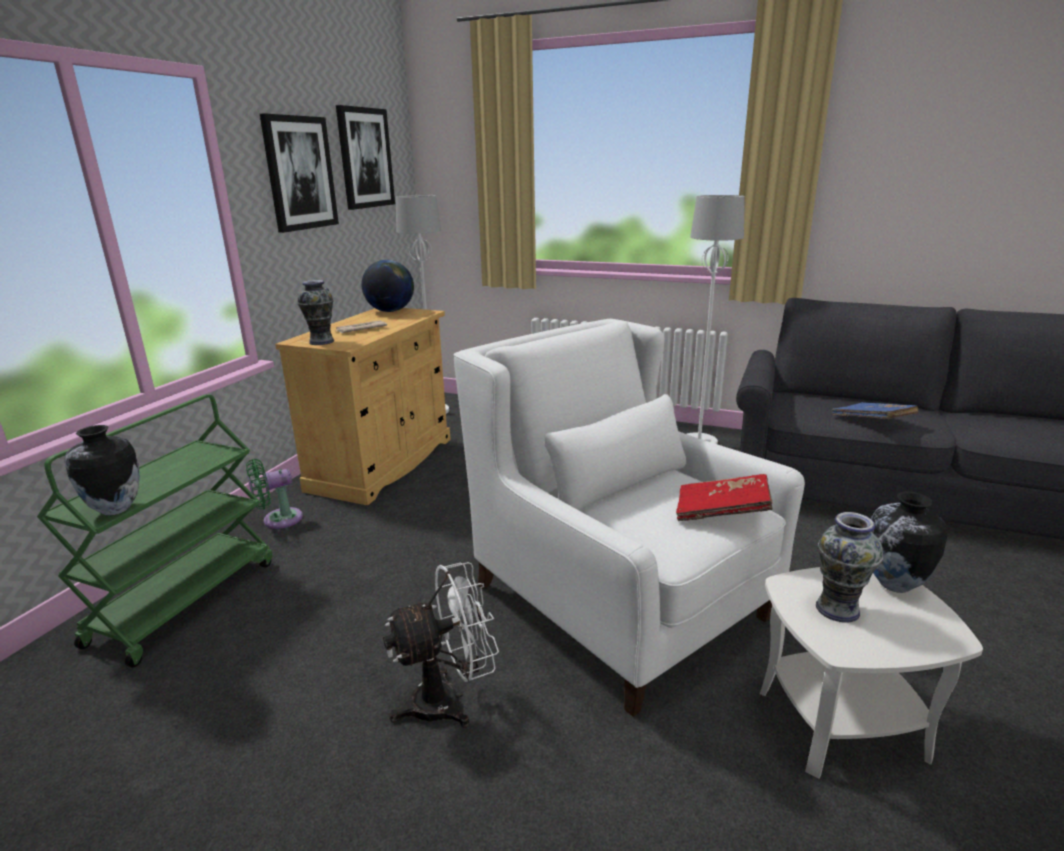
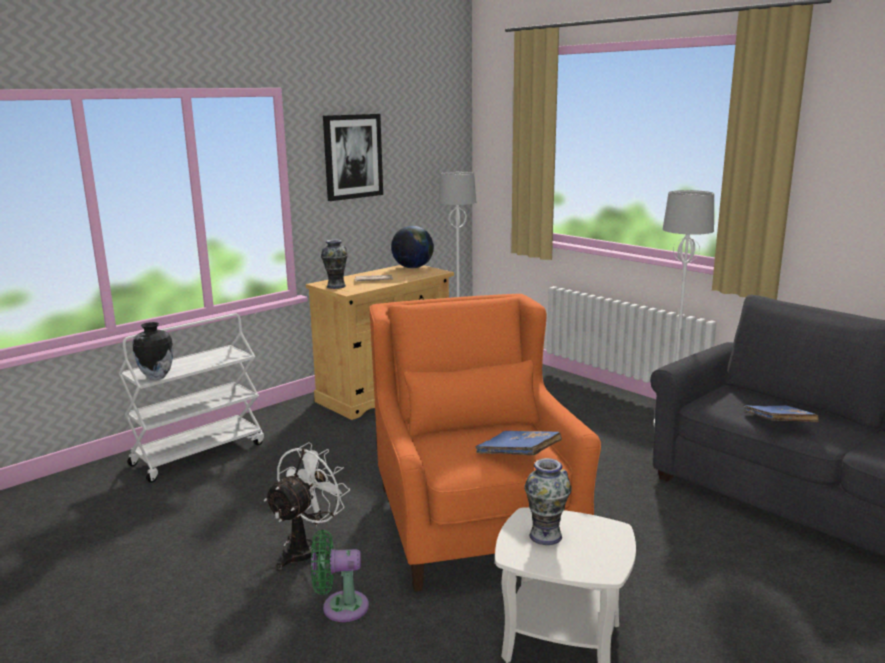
camera: 25 degrees right, 5 degrees down
(185, 600) = (199, 453): green cart -> white cart
(278, 520) = (286, 417): green fan -> green fan (340, 607)
(365, 158) = (418, 142): picture -> none
(448, 700) = (307, 548): white fan -> white fan turned 60 degrees counterclockwise
(618, 602) = (474, 524): white armchair -> orange armchair
(722, 512) = (518, 455): red book -> blue book
(894, 585) = (611, 534): vase -> none

